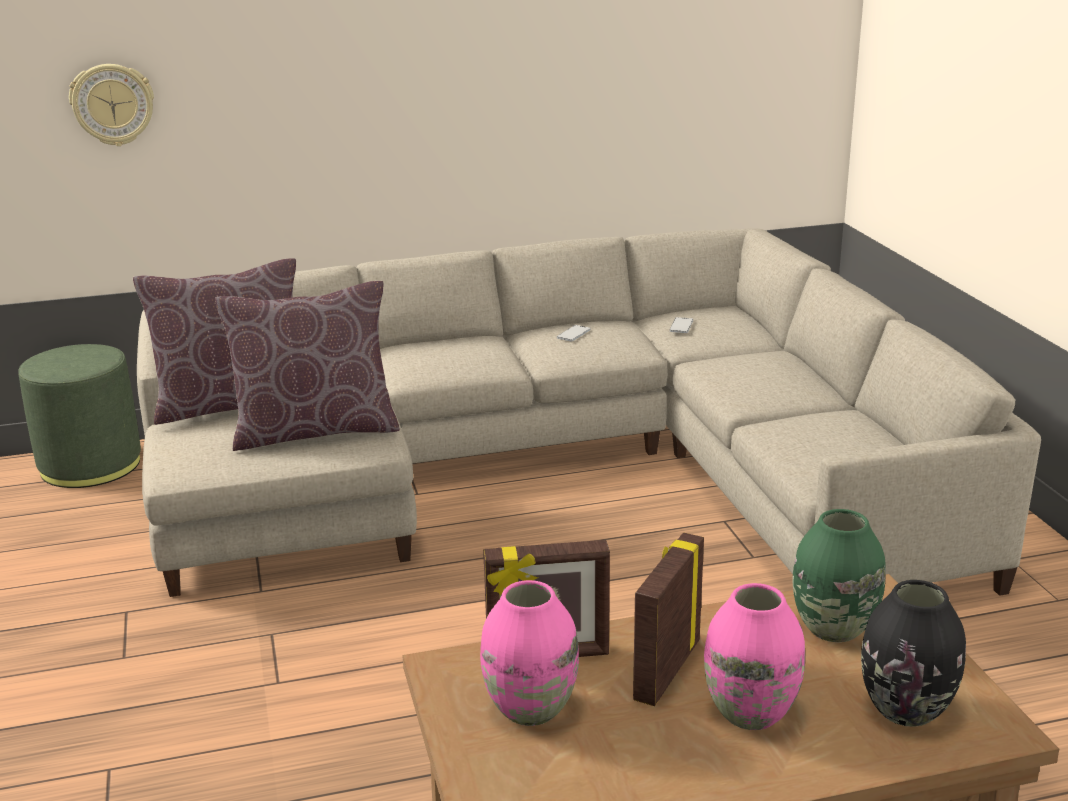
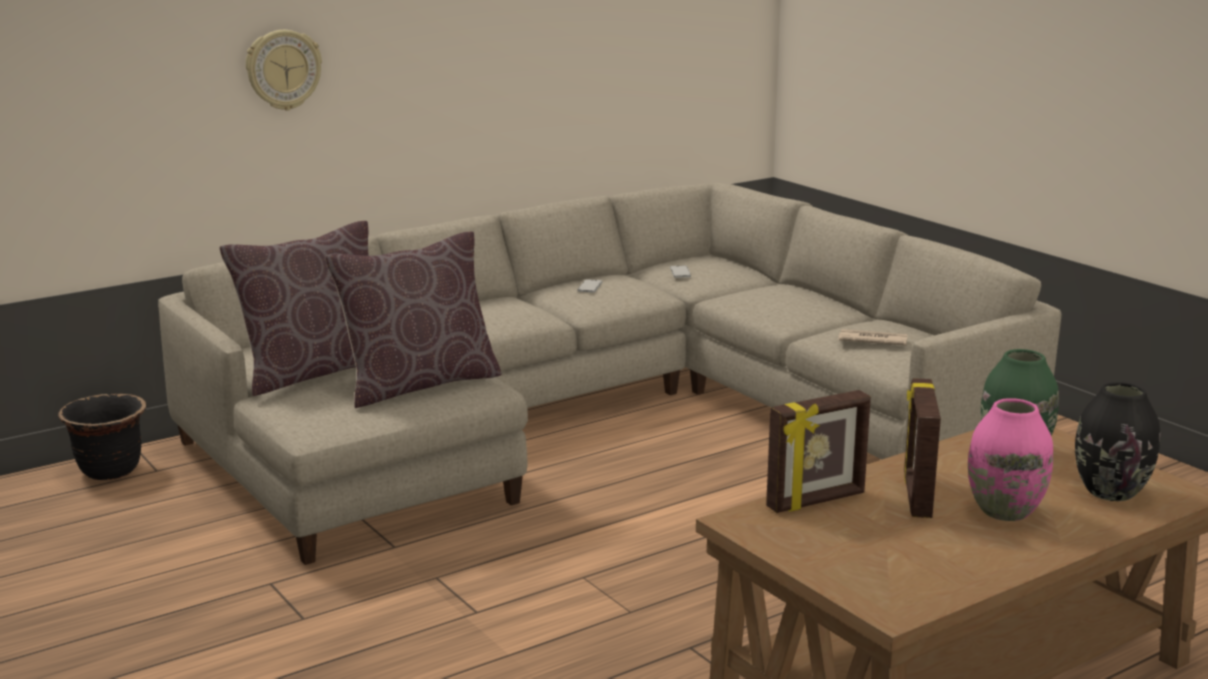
camera: 20 degrees left, 5 degrees down
(90, 465) = (110, 471): green ottoman -> black planter
(113, 104) = (130, 82): wall clock -> wall clock (283, 69)
(530, 710) = (838, 536): pink vase -> none
(816, 439) = (872, 340): none -> newspaper

